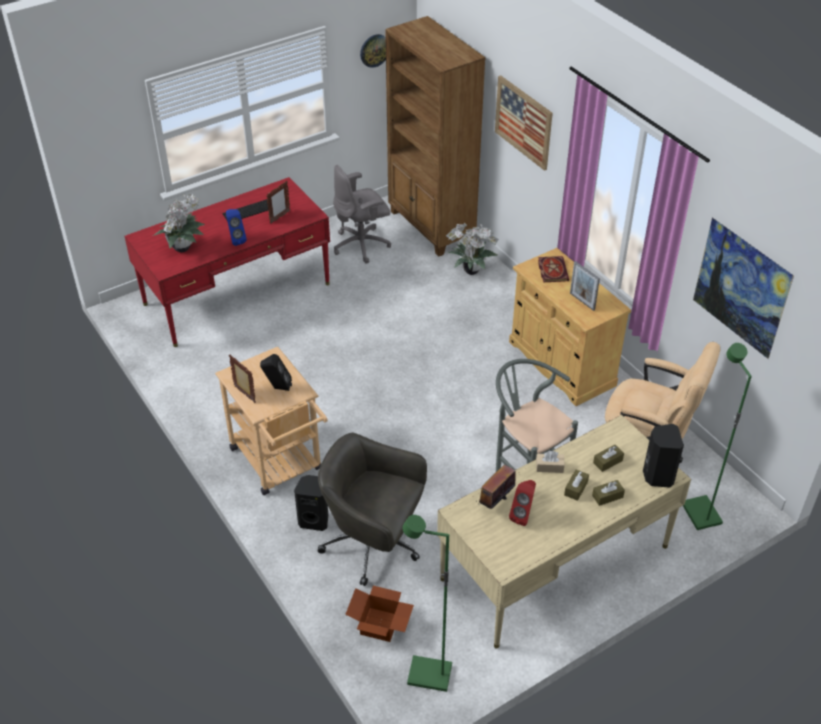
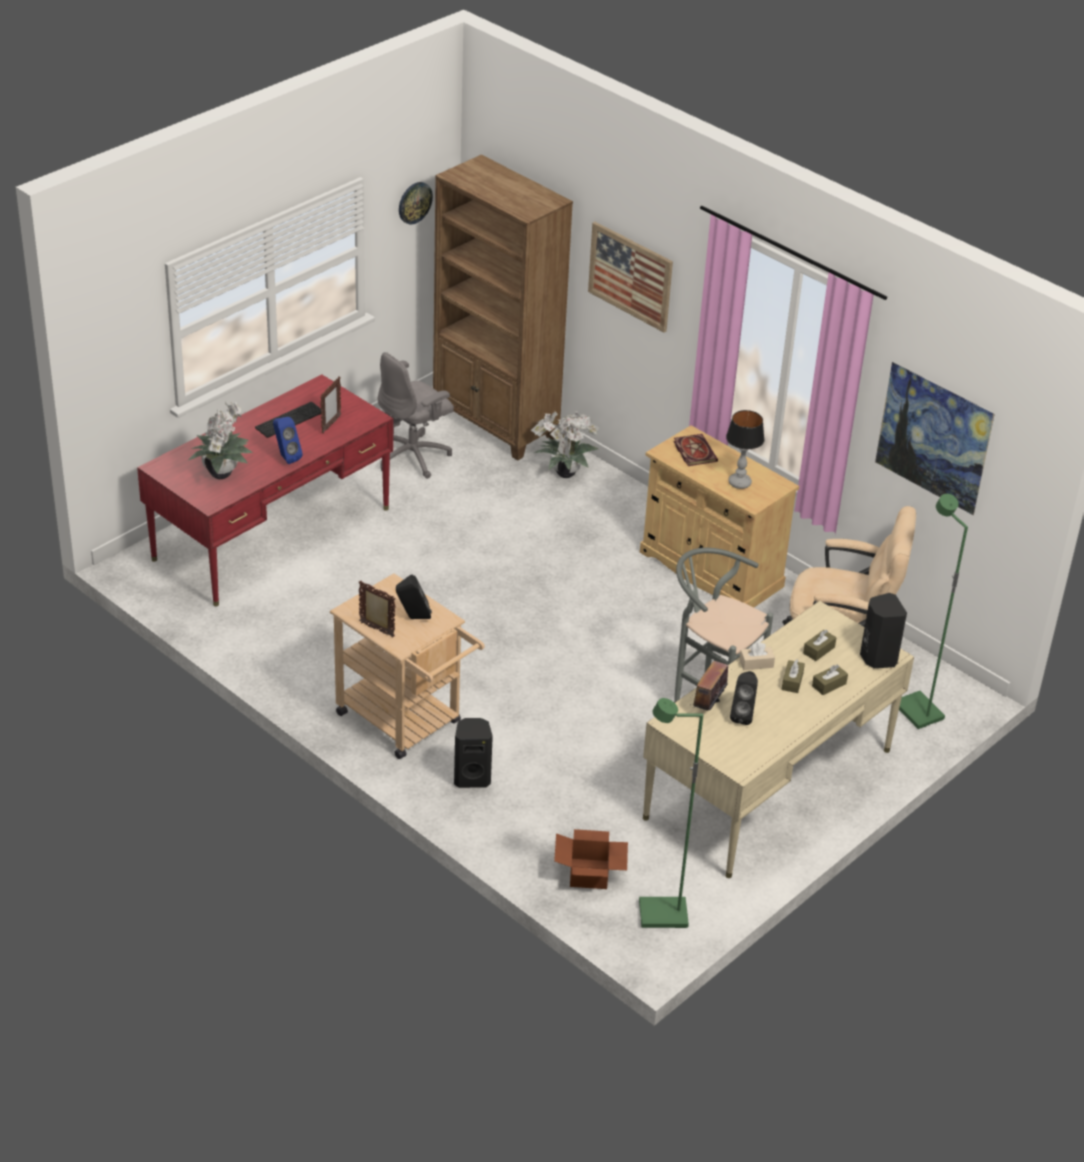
camera: 15 degrees left, 5 degrees down
(373, 544) = (552, 793): grey office chair -> none
(523, 515) = (743, 715): red speaker -> black speaker
(582, 301) = (740, 483): picture frame -> table lamp

